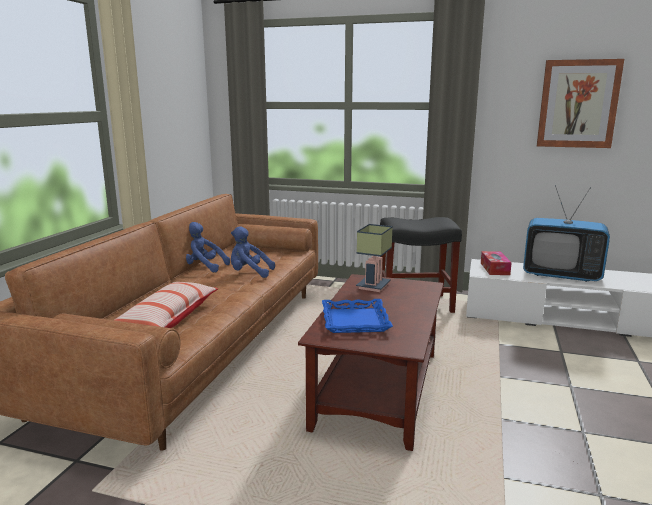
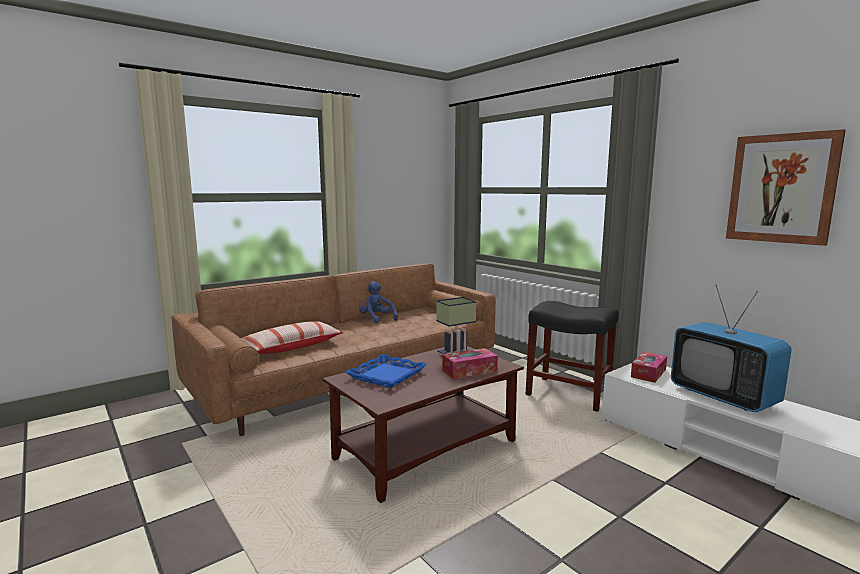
camera: 35 degrees right, 5 degrees down
(249, 273) = (399, 329): blue plush toy -> none
(412, 297) = (469, 370): none -> tissue box

